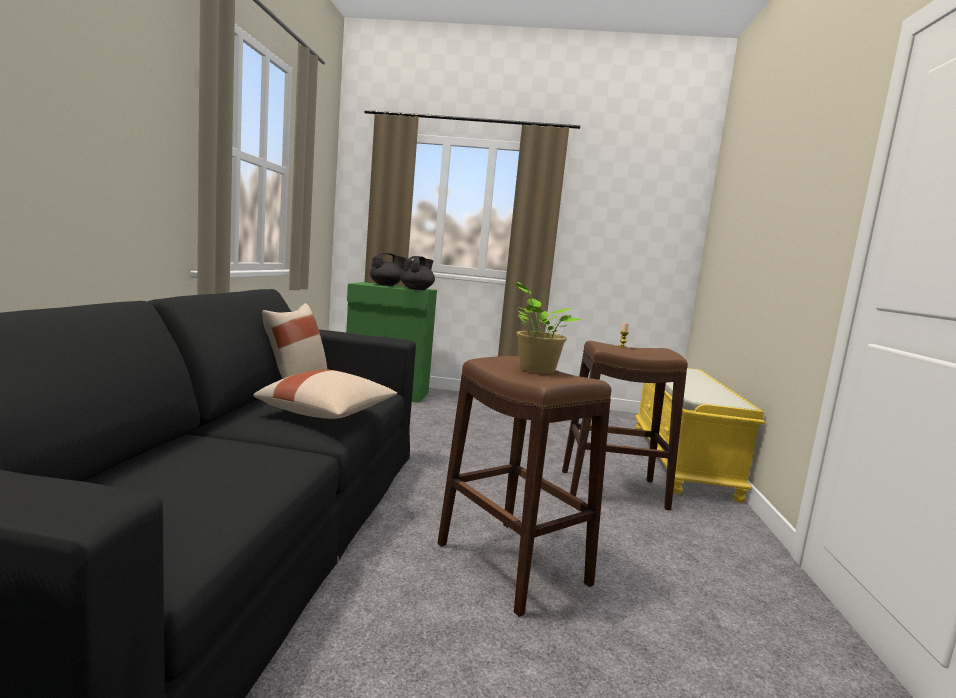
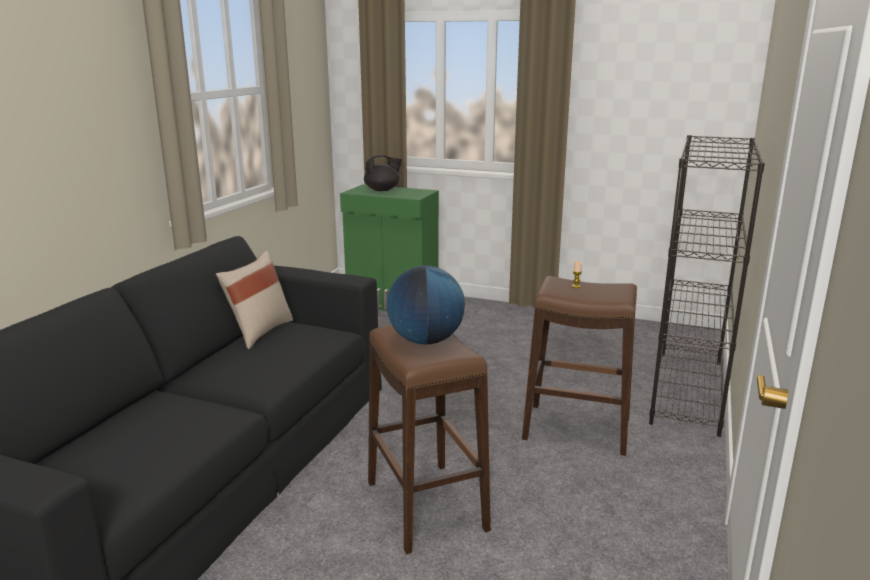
camera: 15 degrees right, 10 degrees up
(328, 414) = (273, 367): beige pillow -> none
(417, 289) = (412, 195): black teapot -> none
(535, 368) = (425, 341): potted plant -> globe
(682, 460) = (688, 391): yellow bench -> black bookcase

